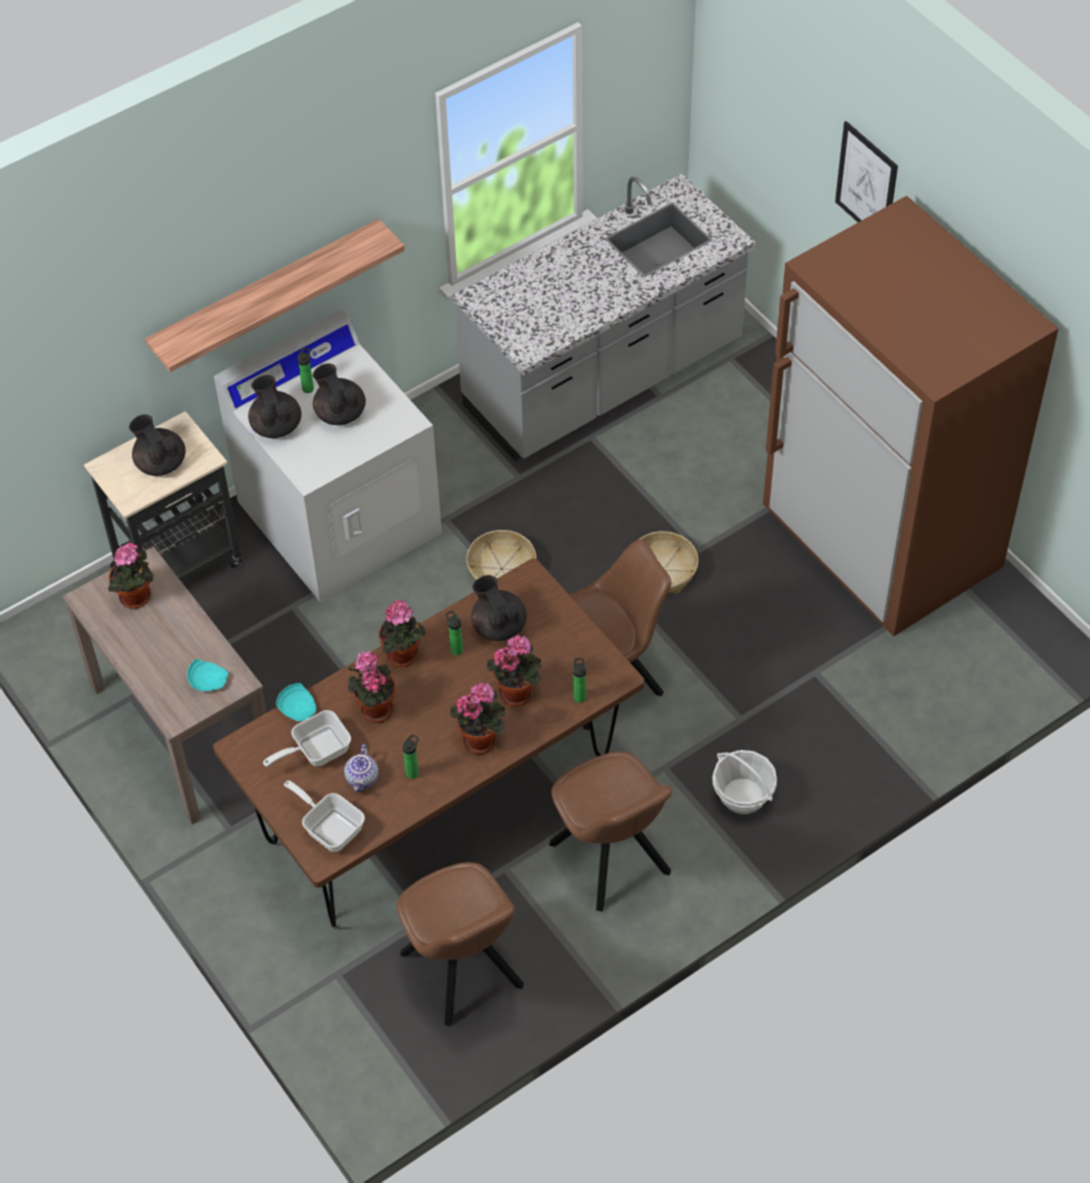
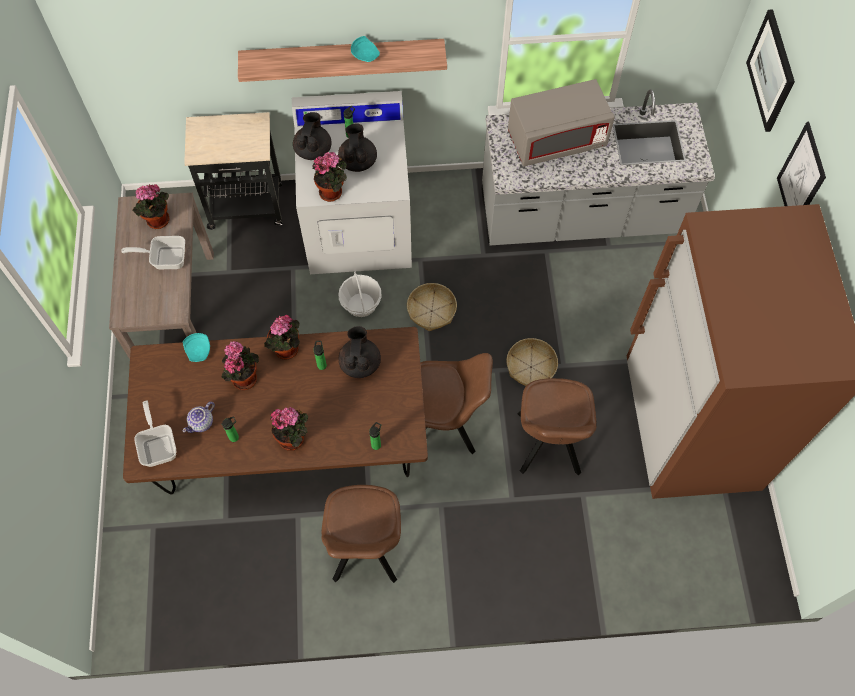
camera: 30 degrees right, 10 degrees up
(160, 462) = (230, 139): black teapot -> none
(208, 680) = (159, 300): turquoise plate -> turquoise plate (365, 54)
(315, 751) = (188, 386): frying pan -> frying pan (165, 258)
(463, 970) = (226, 569): brown chair -> brown chair (549, 443)
(517, 691) = (339, 417): potted plant -> potted plant (333, 192)
(554, 284) = (556, 140): none -> grey microwave
(743, 796) = (477, 555): basket -> basket (361, 305)
(766, 92) = (771, 71): none -> picture

